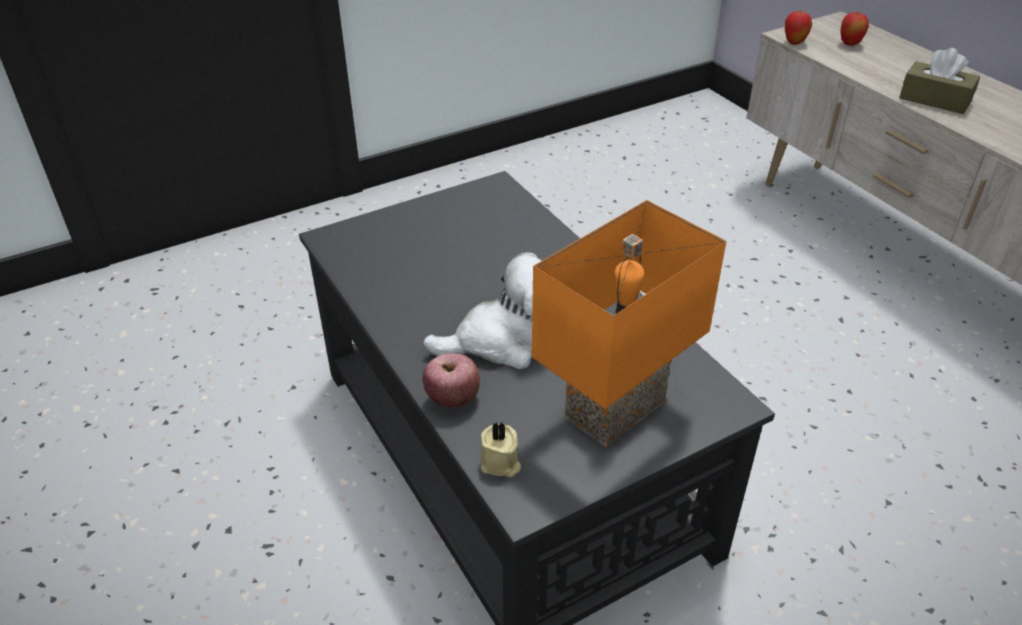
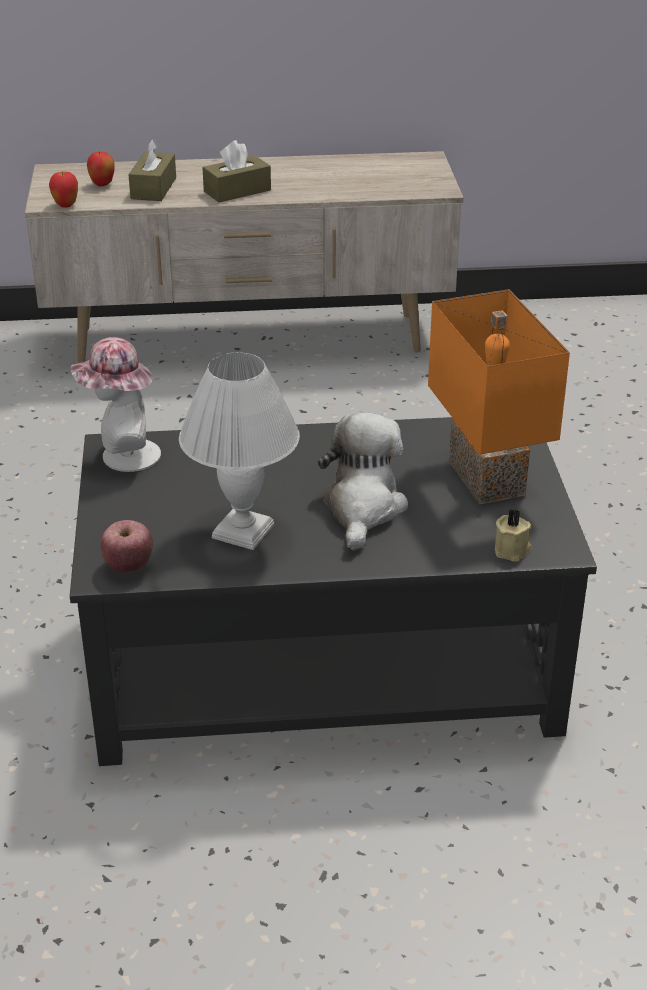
camera: 65 degrees left, 5 degrees down
(426, 284) = (243, 530): none -> white table lamp
(453, 398) = (419, 555): apple -> apple (129, 566)
(487, 196) = (123, 456): none -> hat
(878, 64) = (153, 188): none -> brown tissue box

